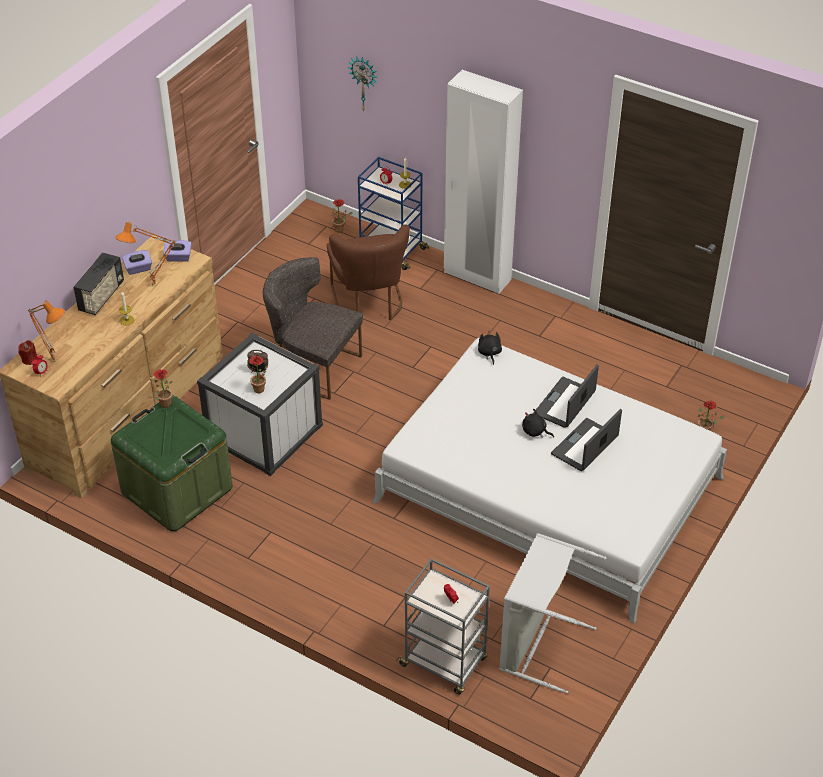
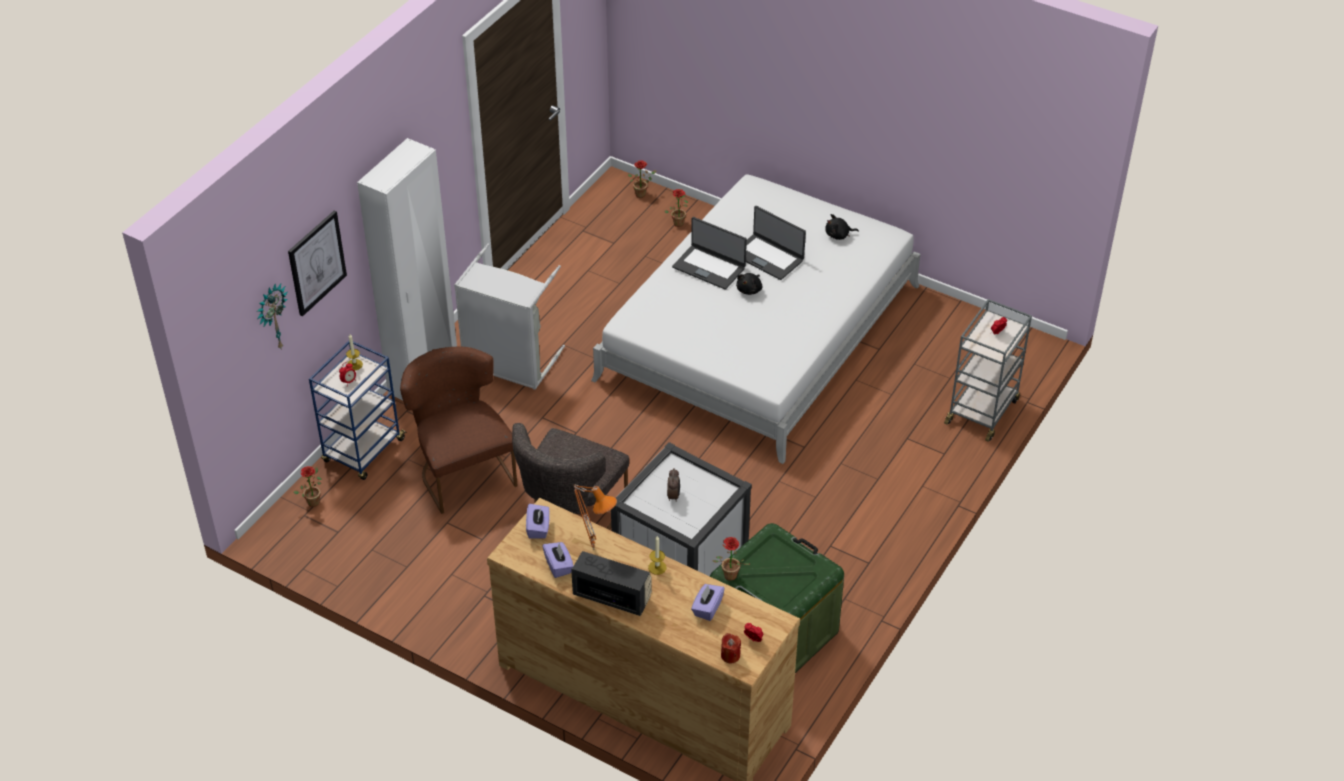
camera: 90 degrees left, 0 degrees up
(55, 360) = (730, 629): orange table lamp -> none
(79, 347) = (707, 608): none -> purple tissue box
(260, 391) = (706, 492): potted plant -> potted plant (642, 194)
(369, 304) = (462, 471): brown chair -> brown chair turned 105 degrees counterclockwise
(413, 89) = (316, 263): none -> picture
(489, 353) = (631, 320): black plush toy -> black plush toy (839, 235)
(537, 645) = (952, 348): grey laundry basket -> grey laundry basket (509, 364)

